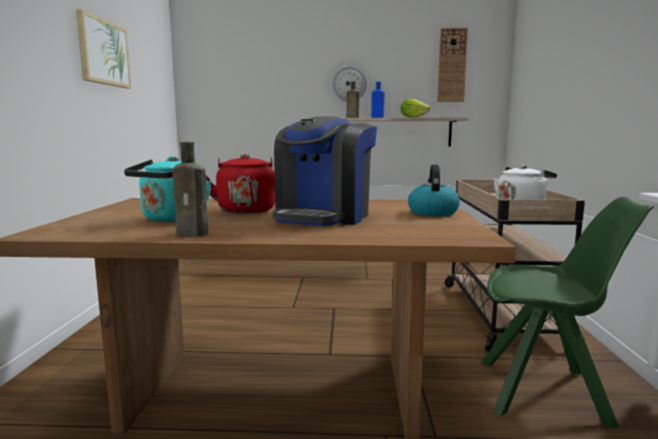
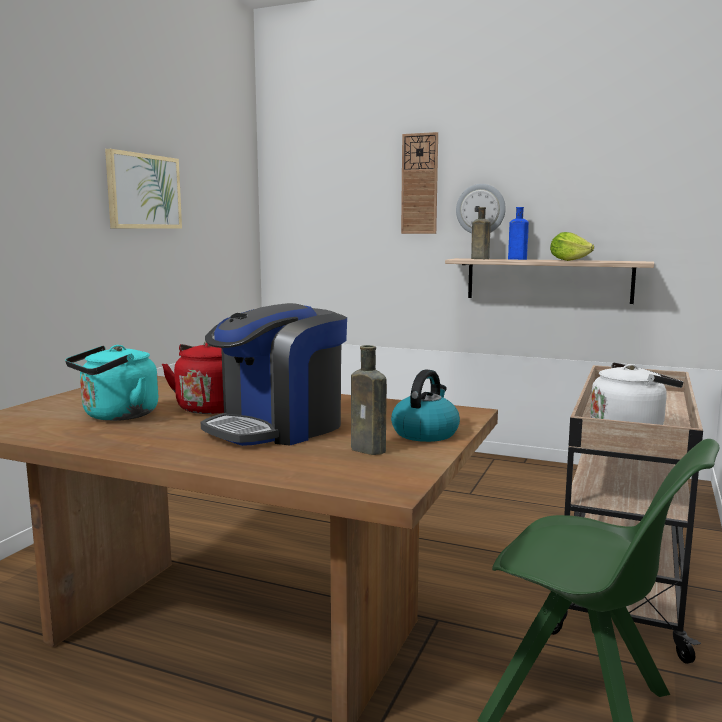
camera: 20 degrees right, 0 degrees up
(194, 233) = (103, 441): brown bottle -> brown bottle (370, 450)
(452, 65) = (638, 180): wall clock -> wall clock (419, 184)

